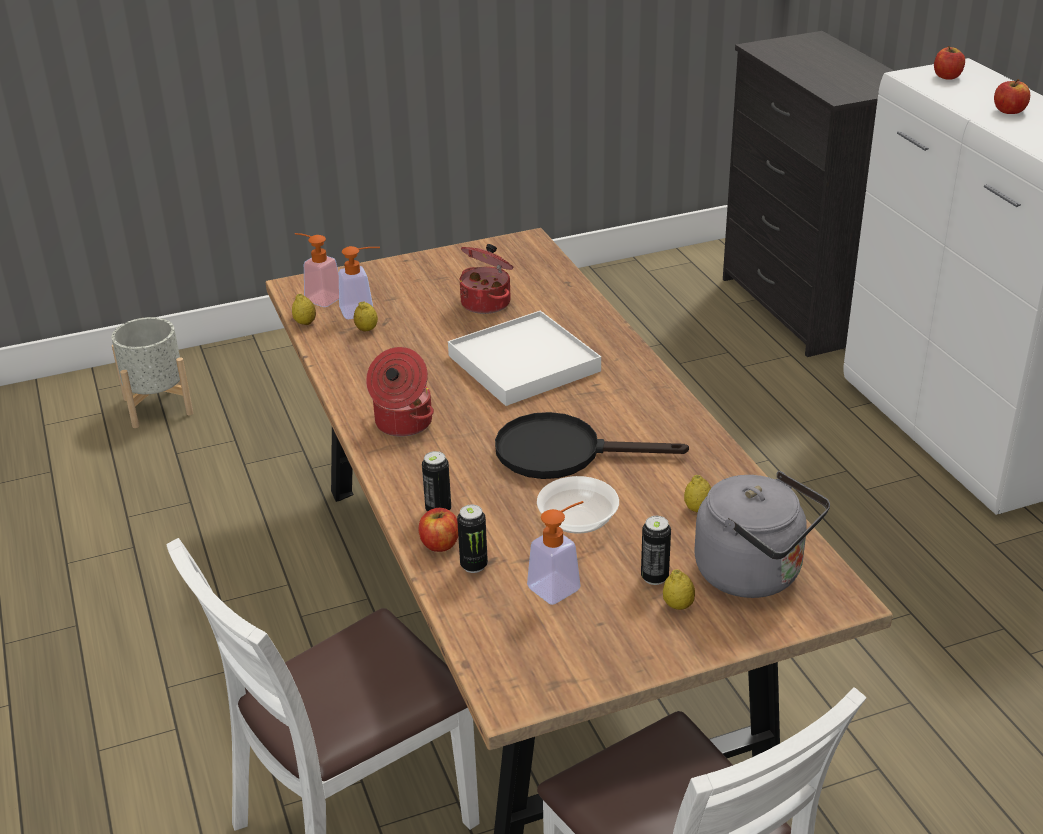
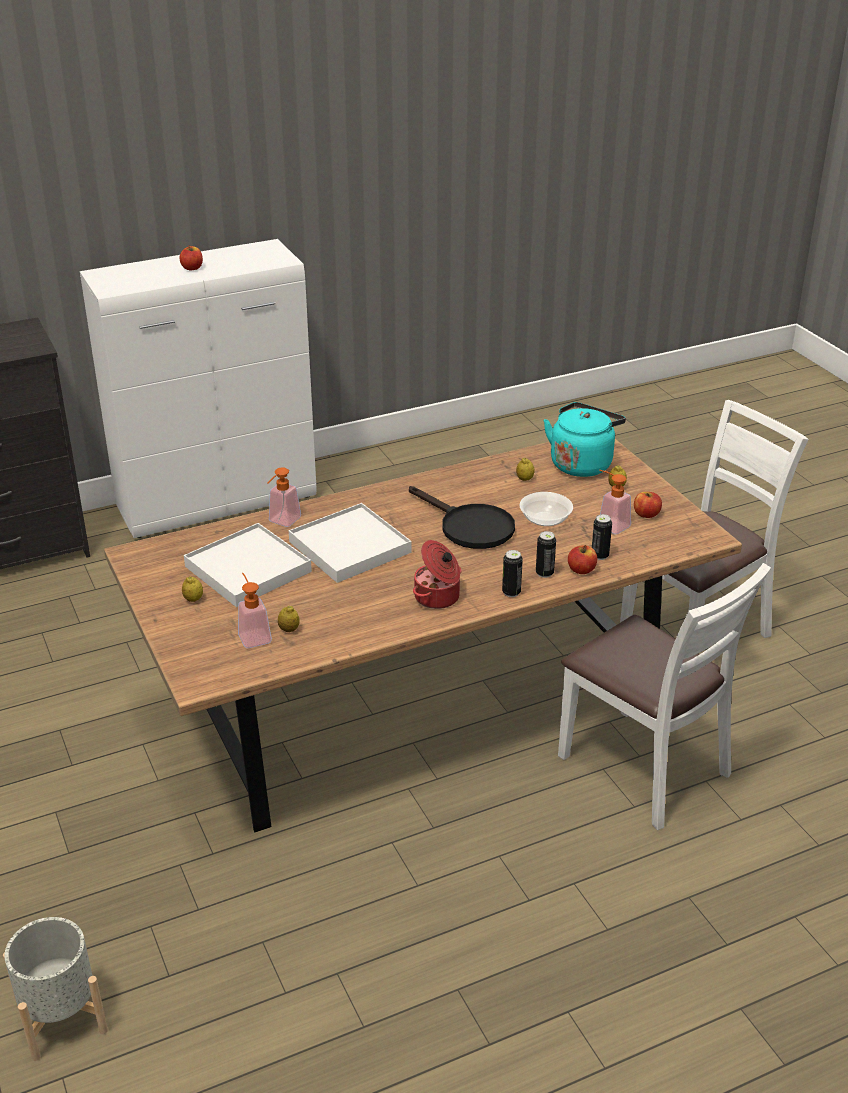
camera: 95 degrees left, 0 degrees up
(305, 323) = (273, 667): lemon -> lemon (193, 599)
(319, 297) = (223, 665): soap dispenser -> soap dispenser (282, 522)
(487, 302) = (247, 569): cooking pot -> white tray
(563, 452) = (469, 527): black frying pan -> black frying pan turned 45 degrees counterclockwise
(654, 577) = (593, 494): can -> can (511, 592)
(755, 574) = (582, 463): grey kettle -> turquoise kettle
(947, 77) = (118, 280): apple -> apple (646, 514)

